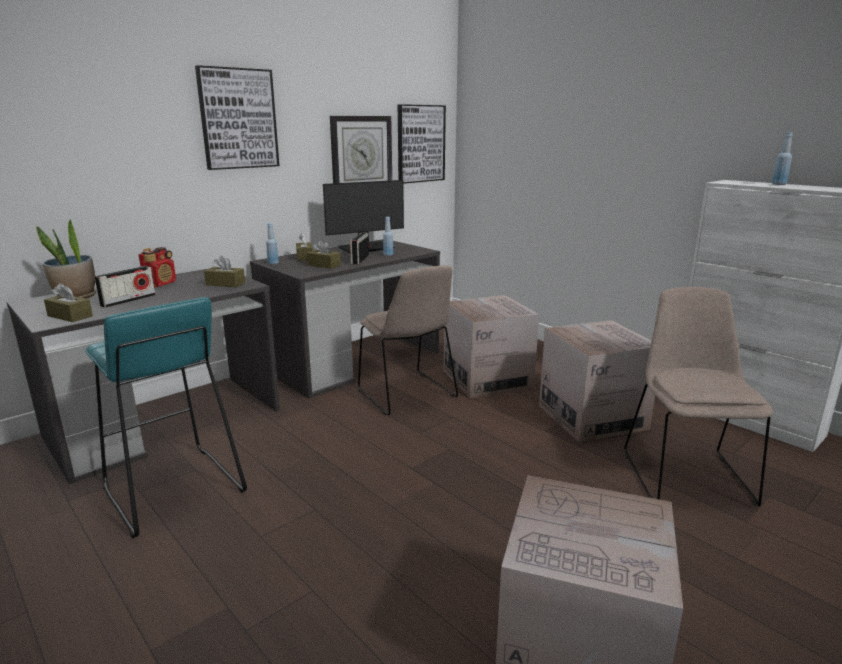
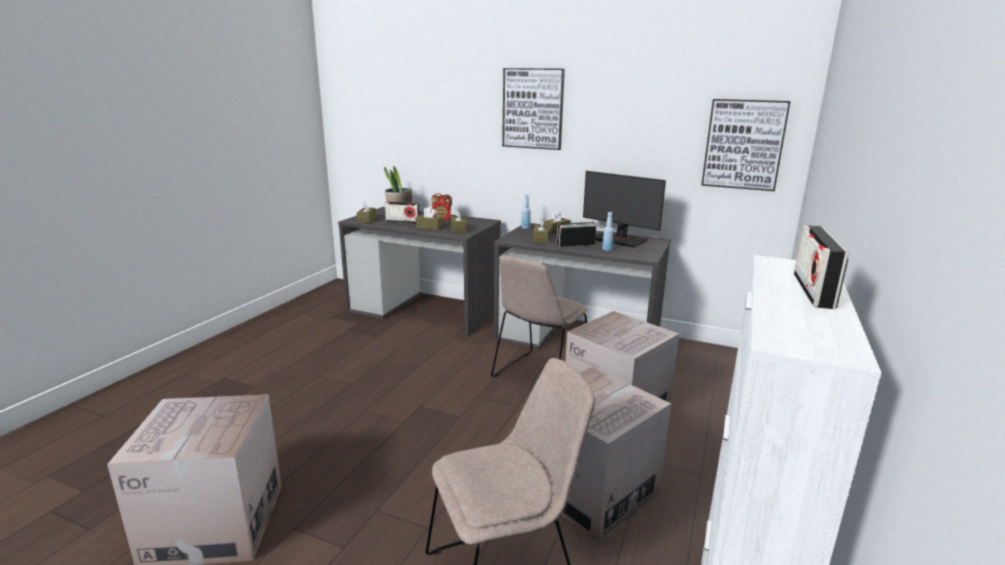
camera: 65 degrees right, 0 degrees up
(172, 490) = (352, 337): turquoise stool -> none
(188, 293) = (429, 227): none -> brown tissue box
(361, 154) = (654, 148): wall clock -> none
(779, 184) = (813, 290): blue bottle -> radio

